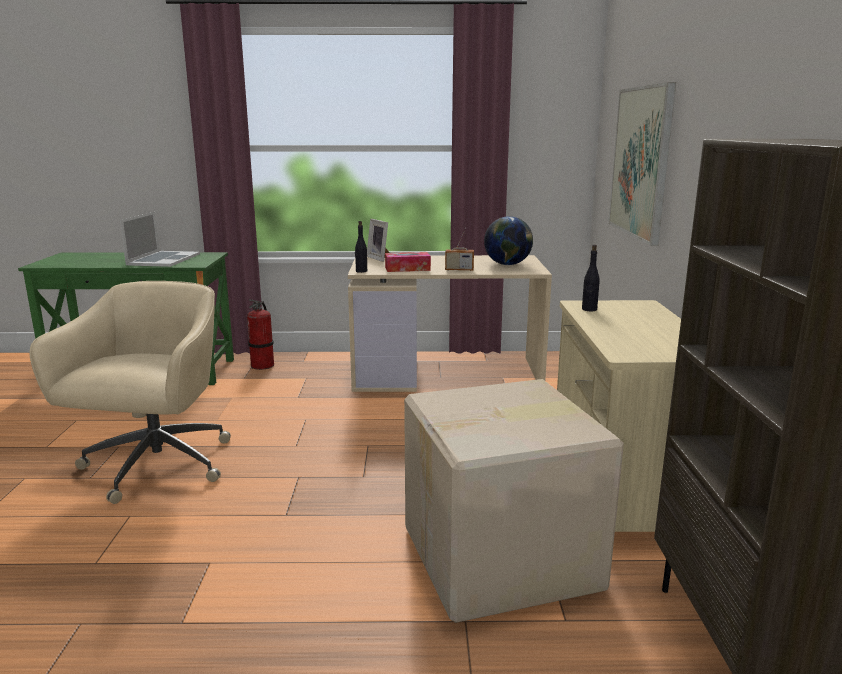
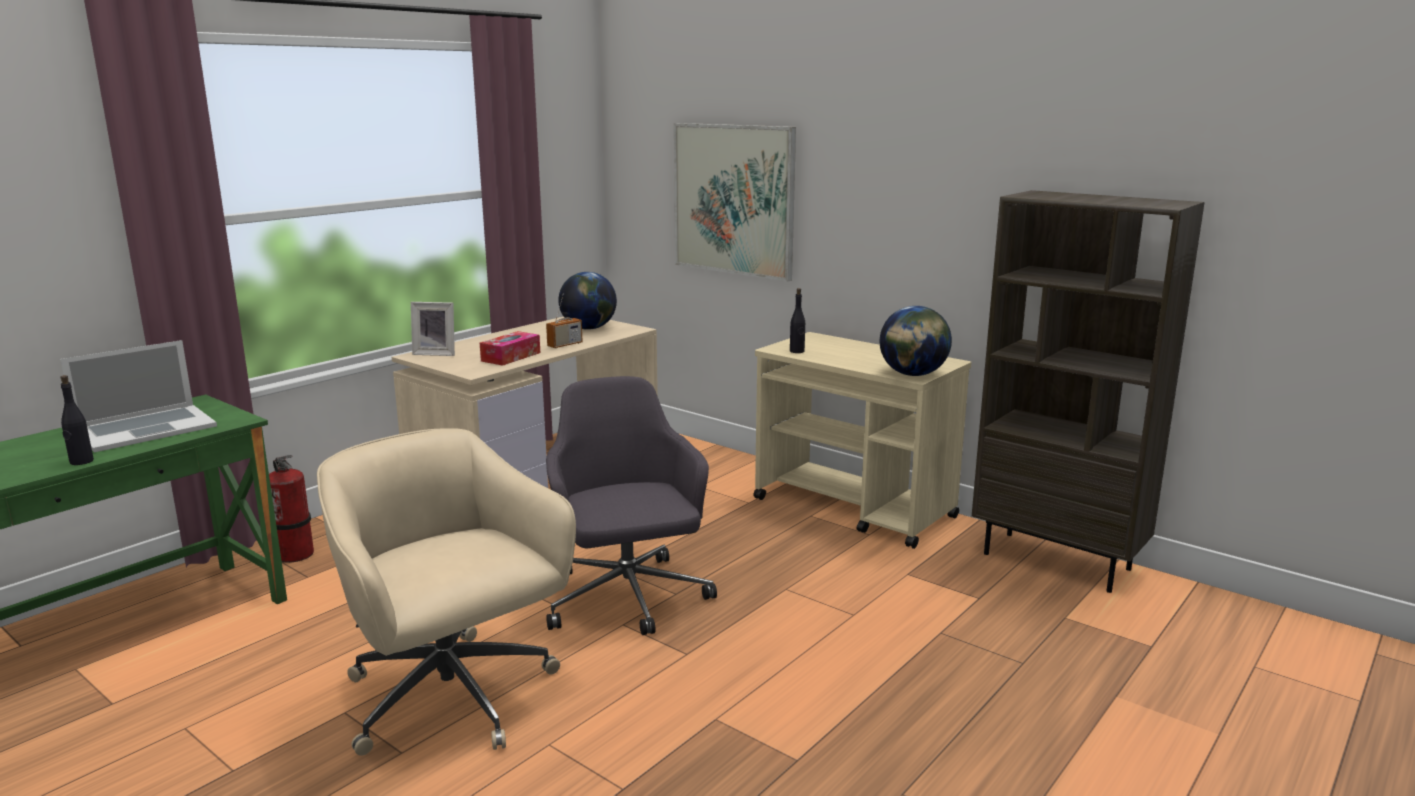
camera: 50 degrees left, 0 degrees up
(163, 259) = (146, 428): laptop -> laptop turned 90 degrees clockwise
(333, 464) = (627, 599): none -> grey office chair
(361, 271) = (472, 372): black bottle -> black bottle (81, 461)
(503, 559) = (885, 588): cardboard box -> none
(629, 352) = (913, 374): none -> globe

